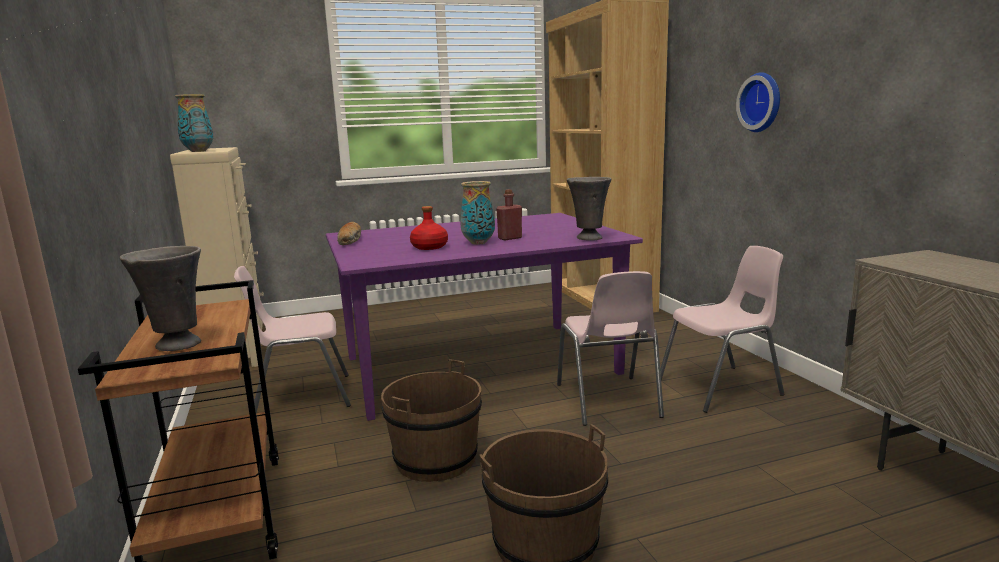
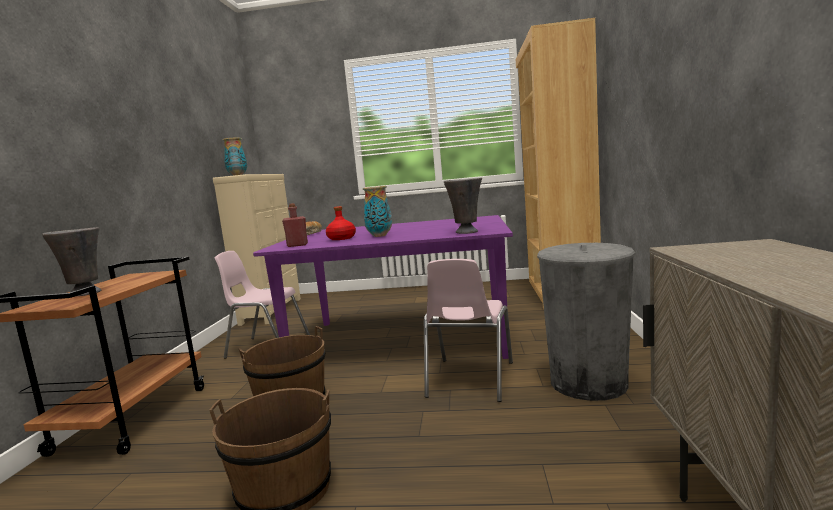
camera: 25 degrees right, 5 degrees down
(510, 238) = (409, 232): red bottle -> red bottle (297, 245)
(721, 388) = (588, 383): pink chair -> grey trash can
(762, 102) = (652, 96): wall clock -> none

